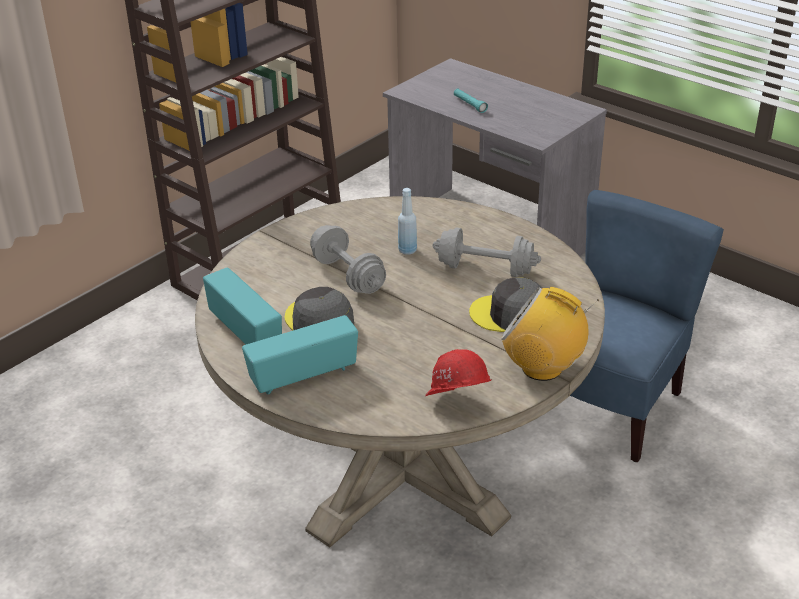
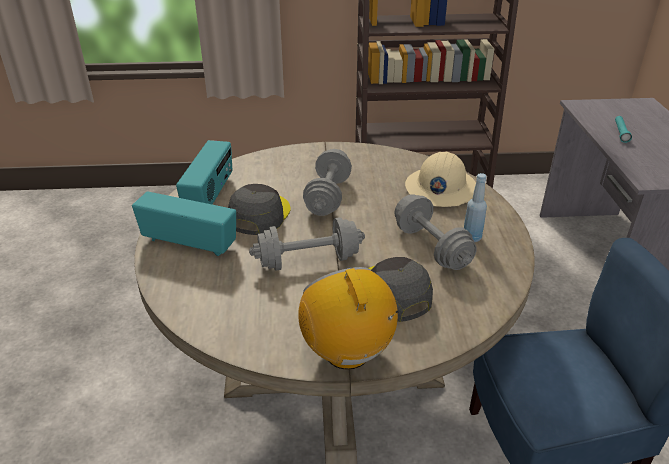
camera: 45 degrees right, 0 degrees up
(407, 250) = (395, 202): blue bottle -> blue bottle (471, 238)
(418, 330) = (308, 260): none -> grey dumbbell
(422, 221) = (440, 188): none -> beige hard hat
(456, 405) = (238, 333): red hard hat -> none

